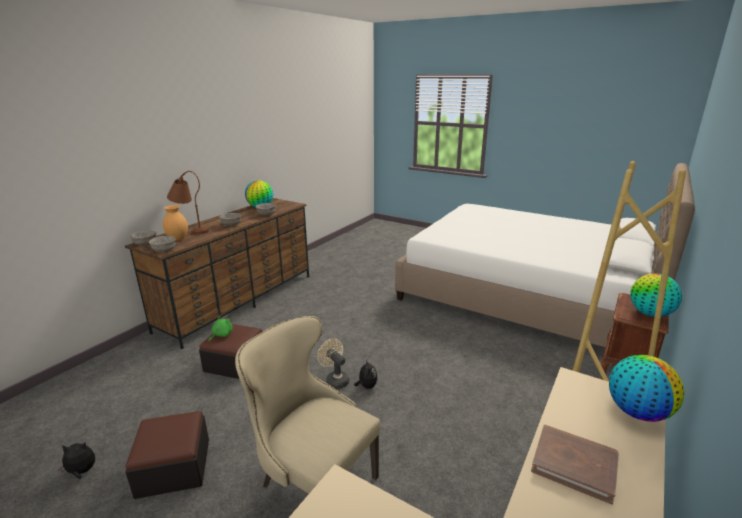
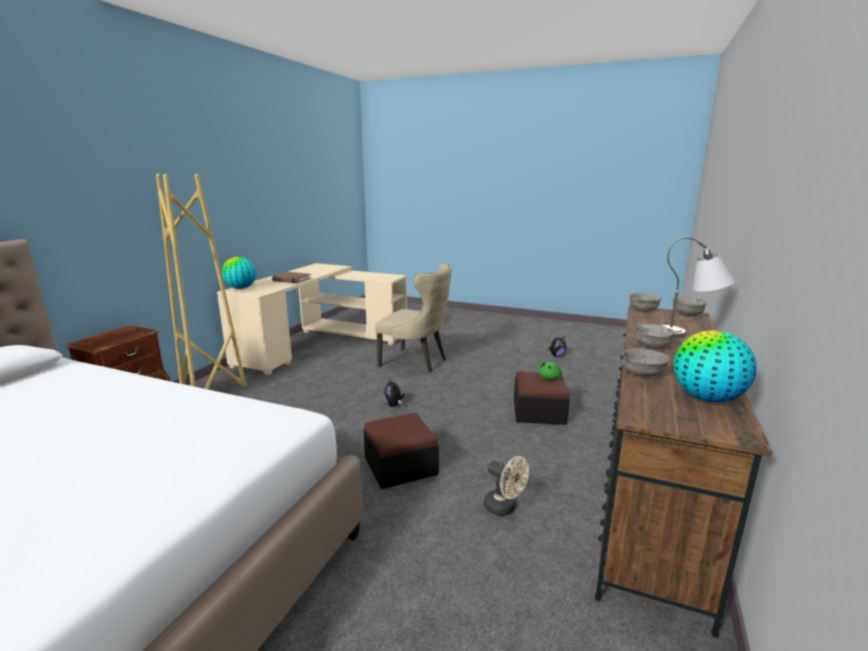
camera: 170 degrees right, 5 degrees down
(174, 467) = (505, 360): ottoman -> ottoman (400, 465)
(178, 239) = (668, 322): brown vase -> none
(191, 230) = (690, 335): brown table lamp -> grey table lamp
(335, 380) = (426, 407): beige fan -> beige fan (504, 508)
(650, 314) = (115, 333): globe -> none

